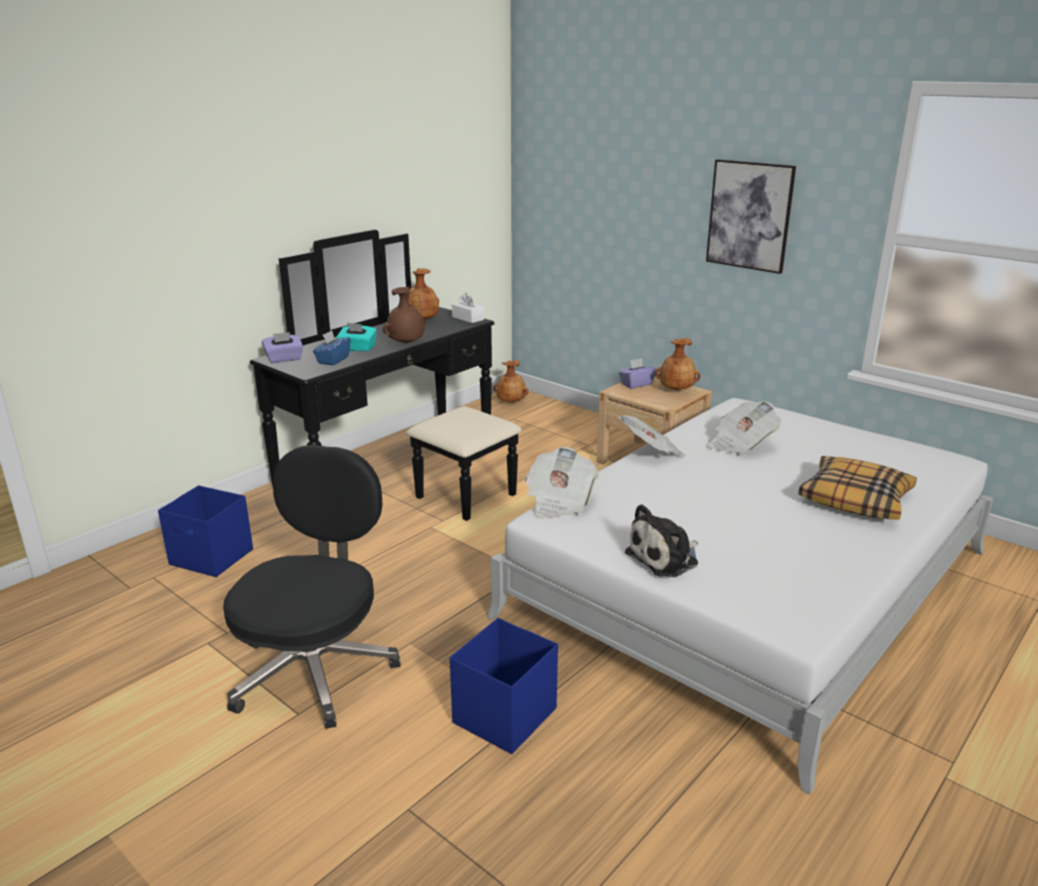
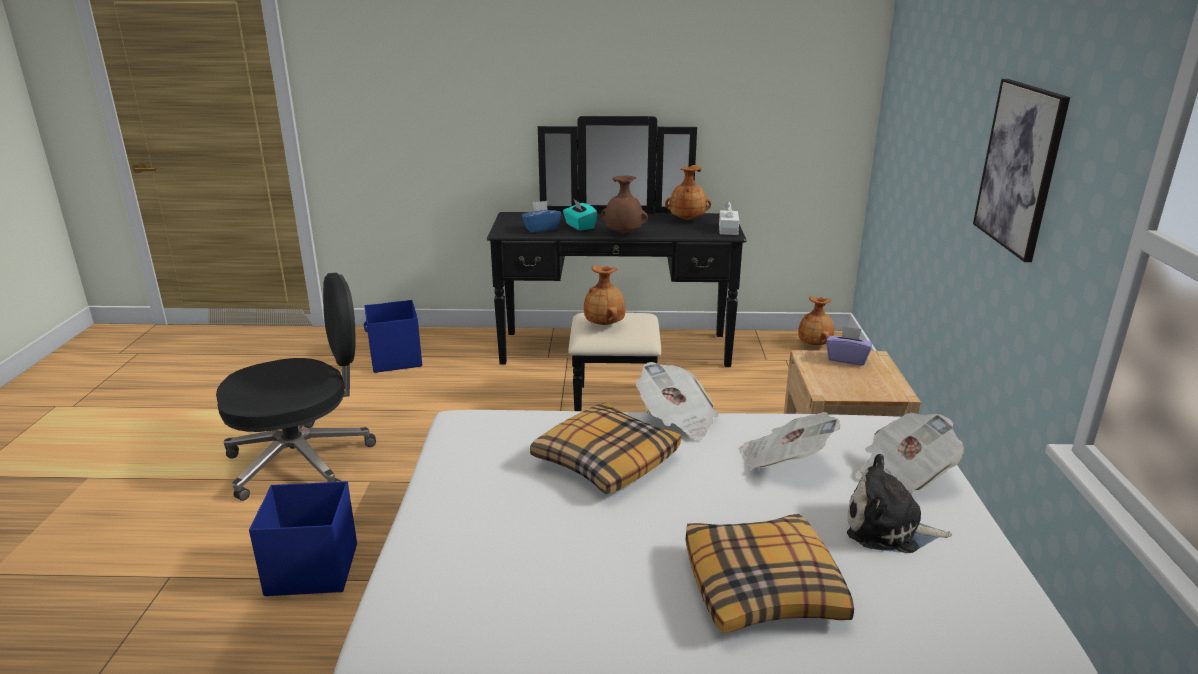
camera: 50 degrees right, 0 degrees up
(284, 359) = (516, 218): purple tissue box -> none
(559, 502) = (503, 415): newspaper -> newspaper (902, 475)
(665, 558) = (456, 506): plush toy -> plush toy (888, 529)
(672, 490) = (605, 460): none -> pillow
(676, 389) = (879, 382): brown vase -> brown vase (605, 324)

